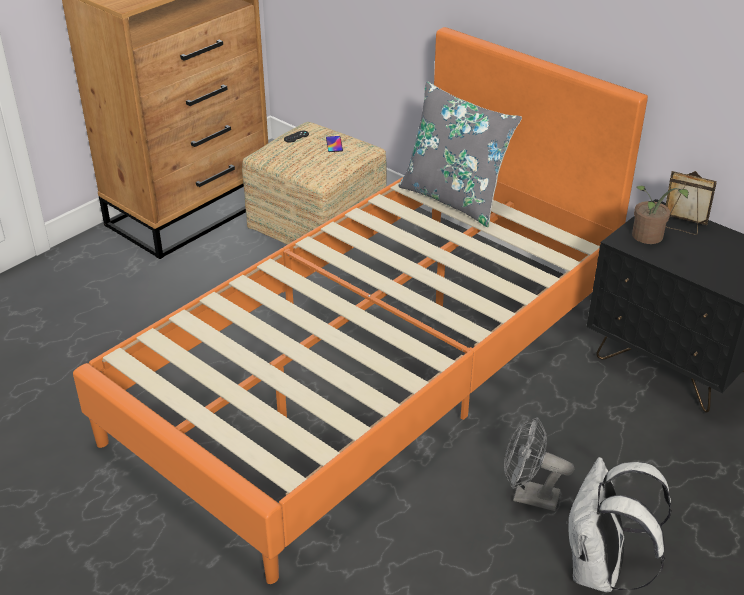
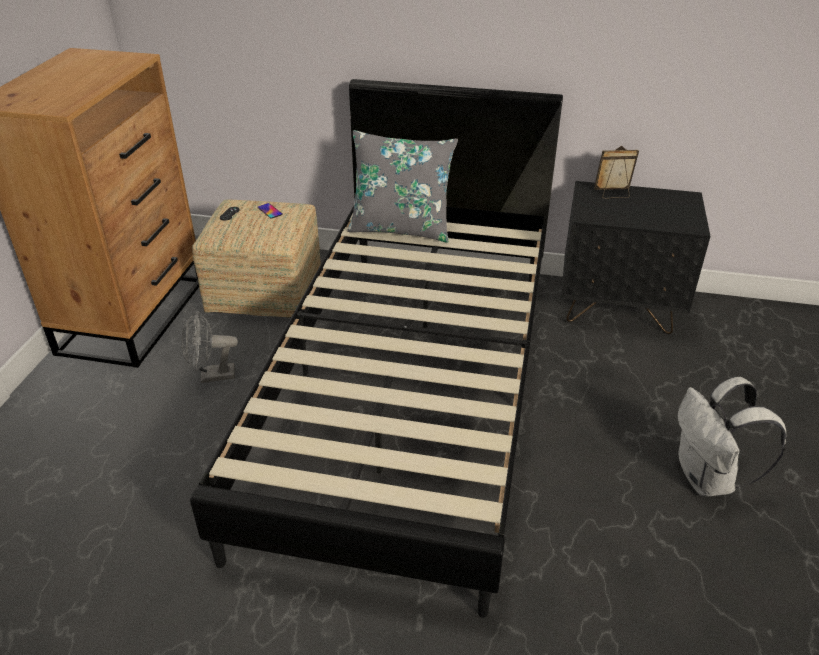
camera: 30 degrees left, 0 degrees up
(372, 366) = (409, 391): orange bed -> black bed
(528, 496) = (612, 445): grey fan -> grey fan (211, 376)
(649, 238) = (601, 209): potted plant -> none

